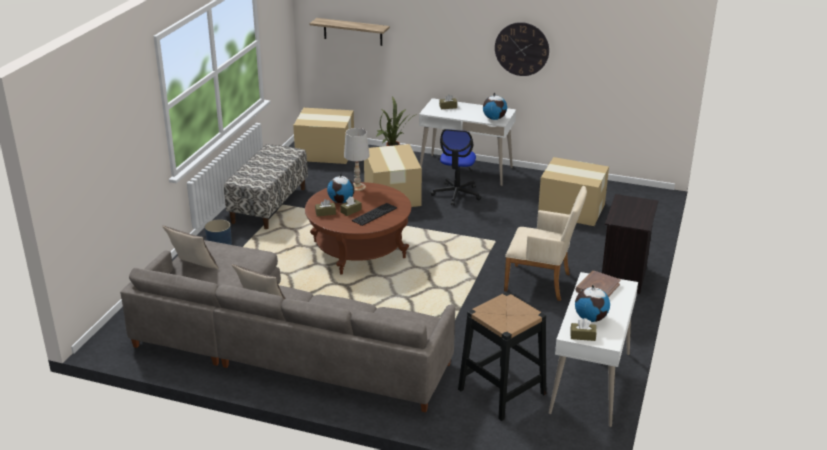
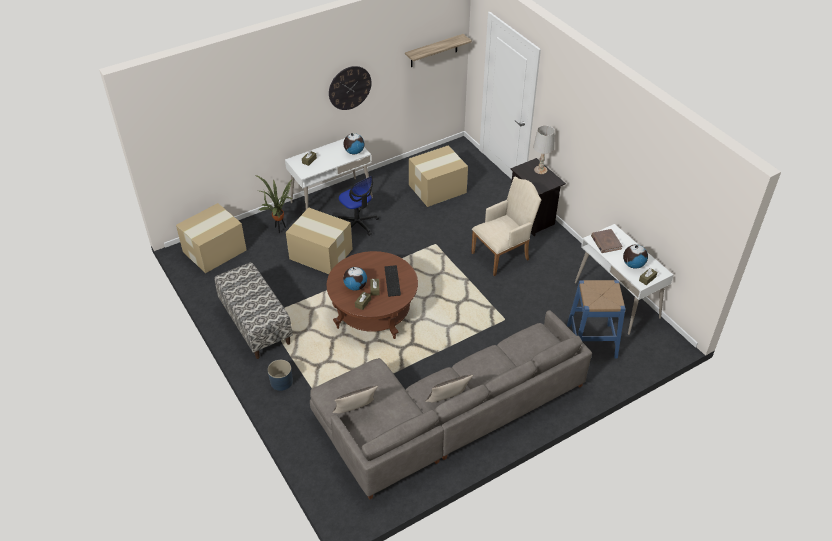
camera: 50 degrees left, 15 degrees up
(353, 32) = (202, 139): shelf -> shelf (434, 51)
(357, 187) = (344, 267): white table lamp -> white table lamp (540, 170)
(502, 391) = (591, 341): black stool -> blue stool

